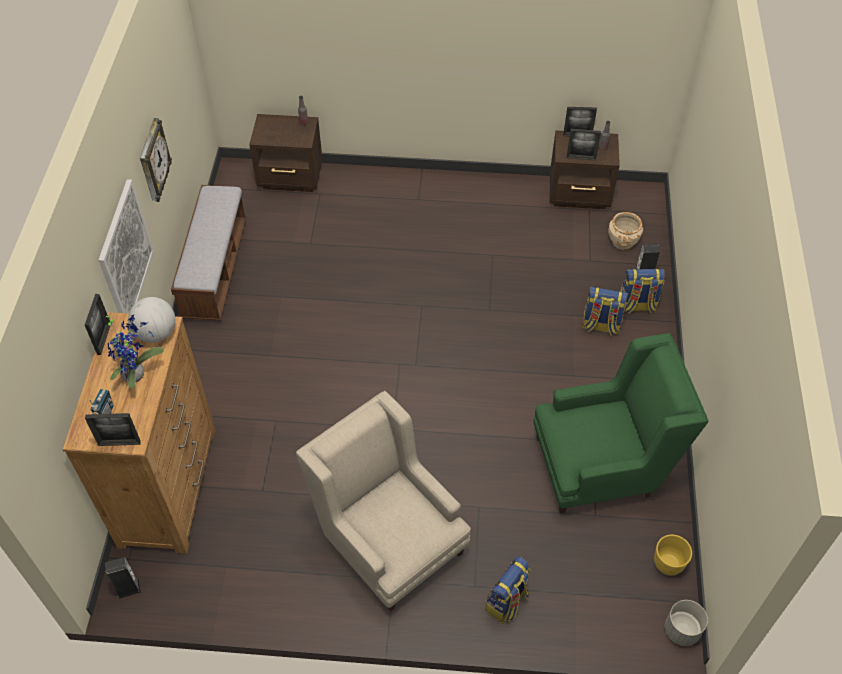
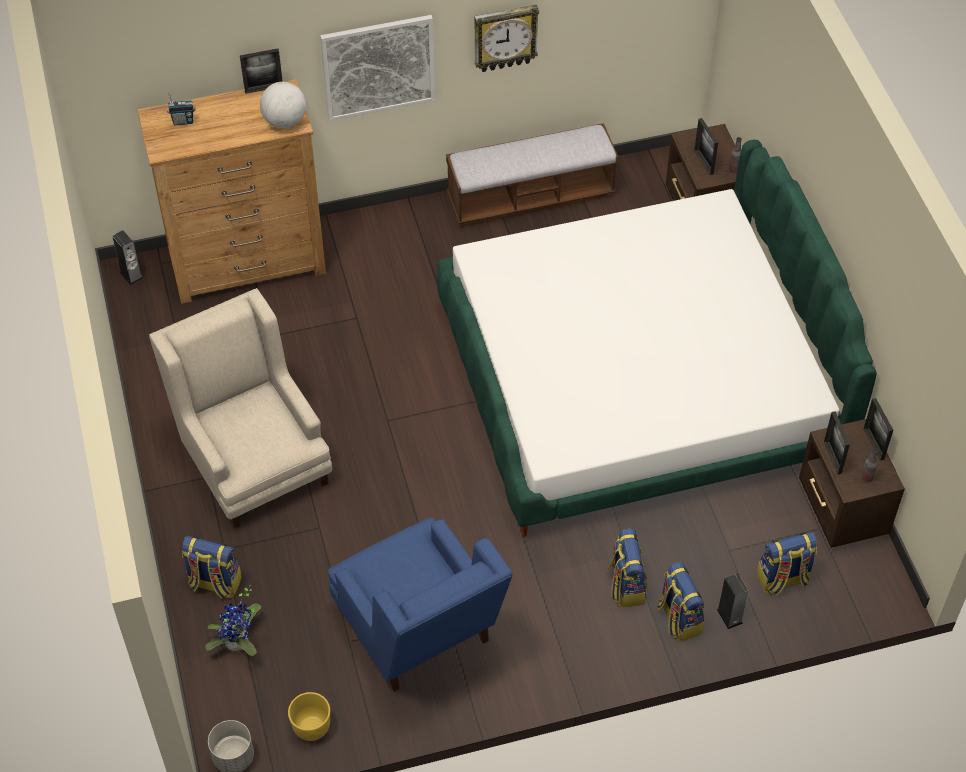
camera: 70 degrees right, 0 degrees up
(119, 443) = (155, 143): picture frame -> picture frame (703, 162)
(136, 373) = (234, 125): potted plant -> potted plant (239, 644)
(388, 539) = (252, 458): beige armchair -> beige armchair turned 60 degrees counterclockwise
(426, 262) = (637, 381): none -> bed
(603, 464) = (420, 634): green armchair -> blue armchair
(623, 241) = (782, 580): beige planter -> backpack

